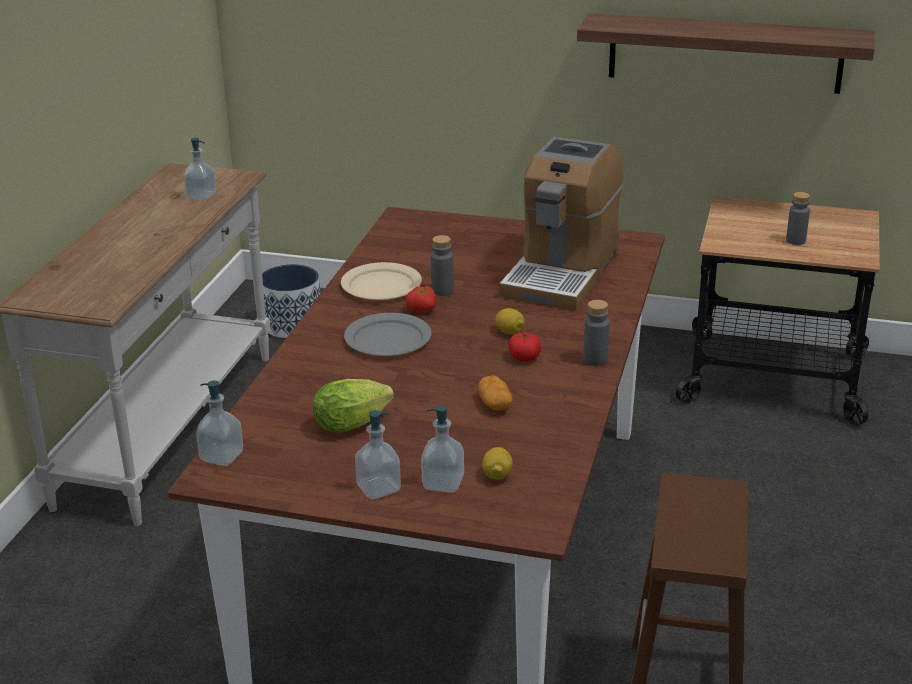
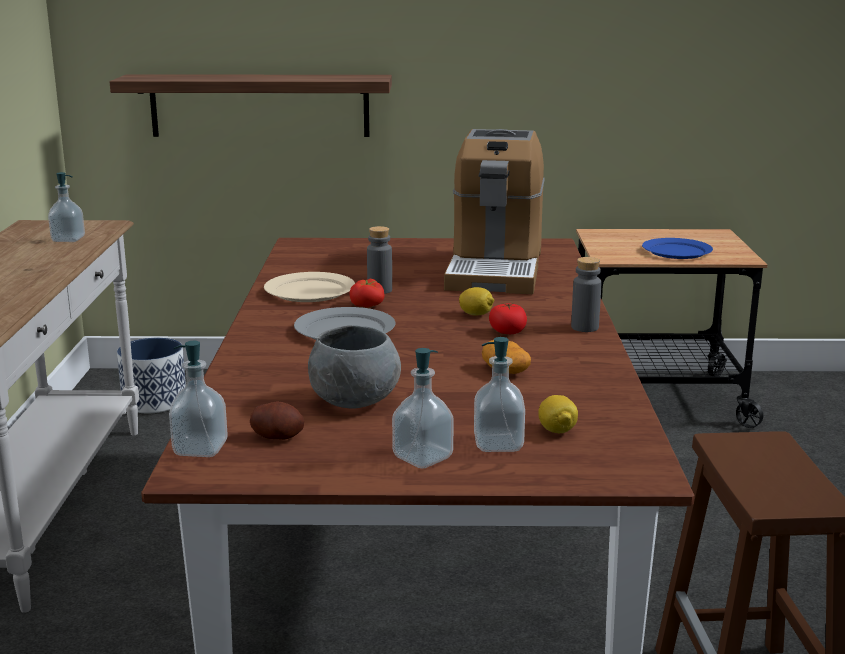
camera: 15 degrees left, 10 degrees down
(282, 452) = (278, 437): none -> potato
(355, 423) = (354, 402): lettuce -> grey bowl
(724, 53) = (579, 88): shelf -> shelf (259, 105)
(795, 241) = (676, 251): grey bottle -> blue plate

